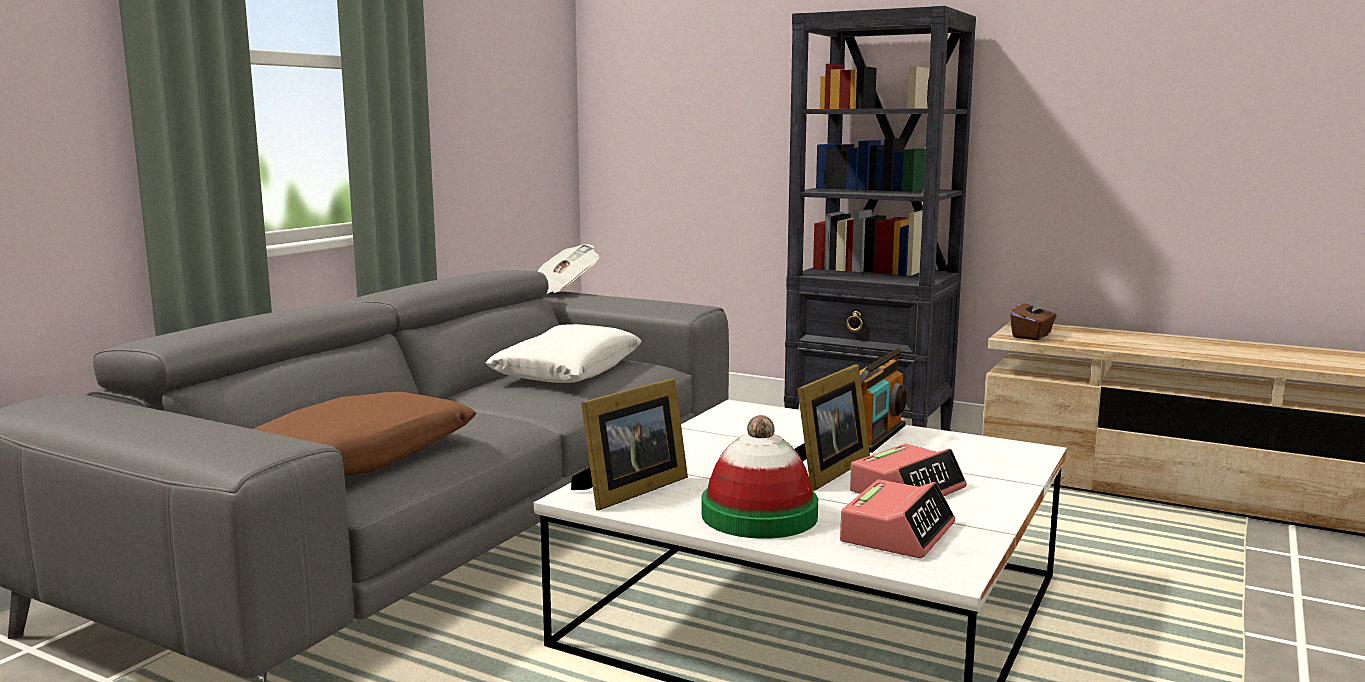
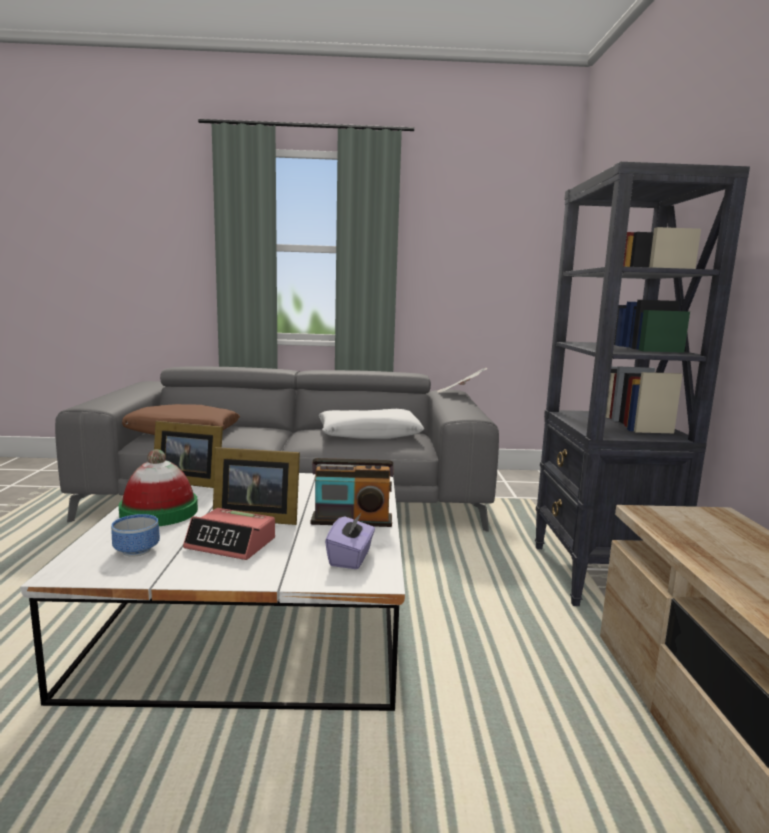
camera: 60 degrees right, 0 degrees up
(897, 533) = (139, 550): alarm clock -> bowl
(979, 451) = (351, 558): none -> purple tissue box
(1032, 336) = (668, 519): brown tissue box -> none

